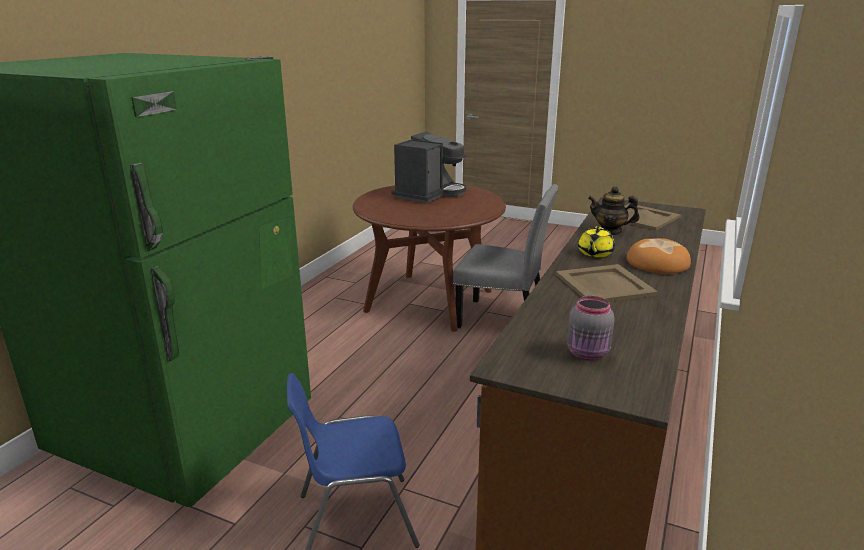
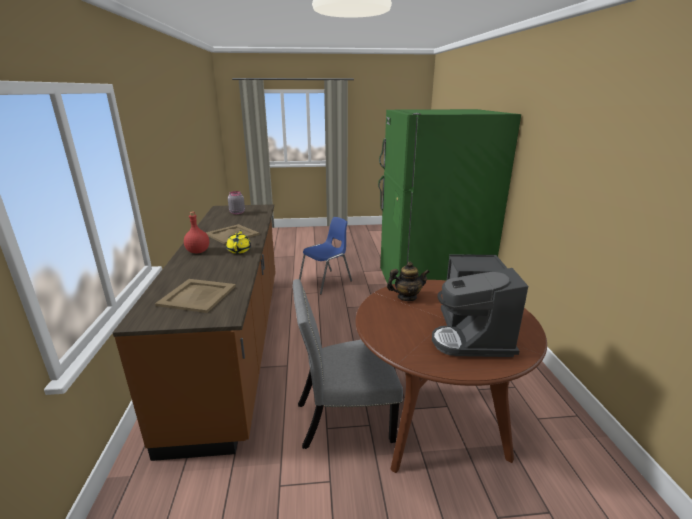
camera: 150 degrees right, 0 degrees up
(610, 231) = (229, 271): teapot -> teapot (407, 297)
(657, 262) = (198, 252): bread -> red bottle

